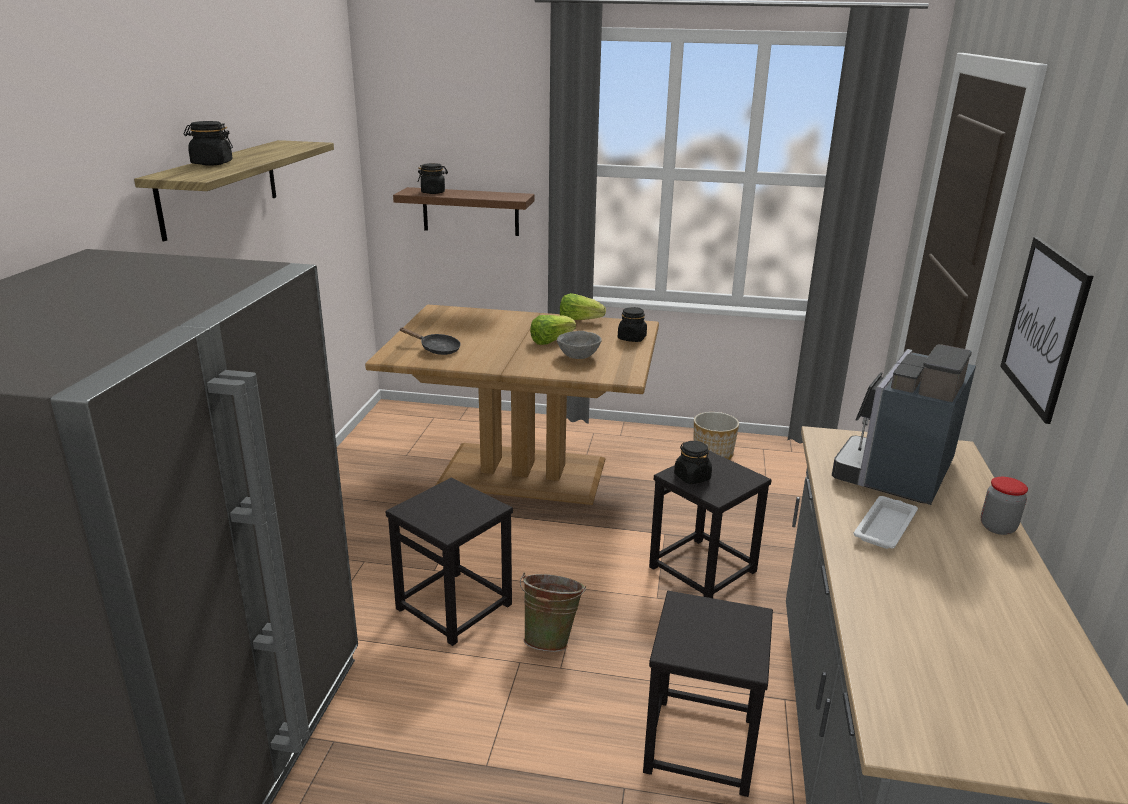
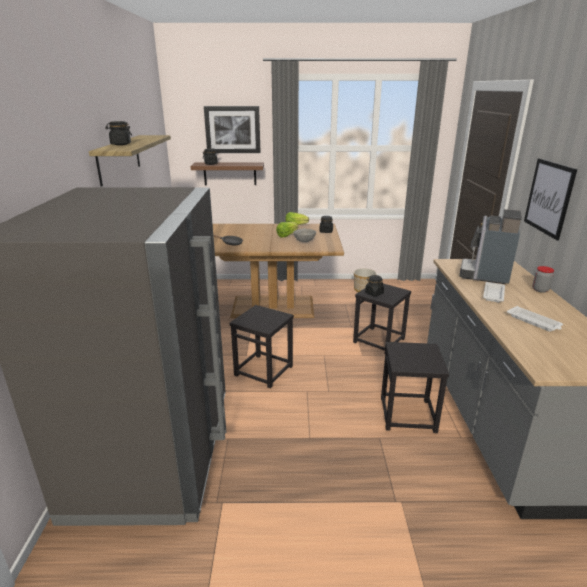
camera: 10 degrees left, 0 degrees up
(478, 130) = (232, 129): none -> picture
(551, 639) = (318, 379): green bucket -> none
(941, 609) = (534, 322): none -> white tray

